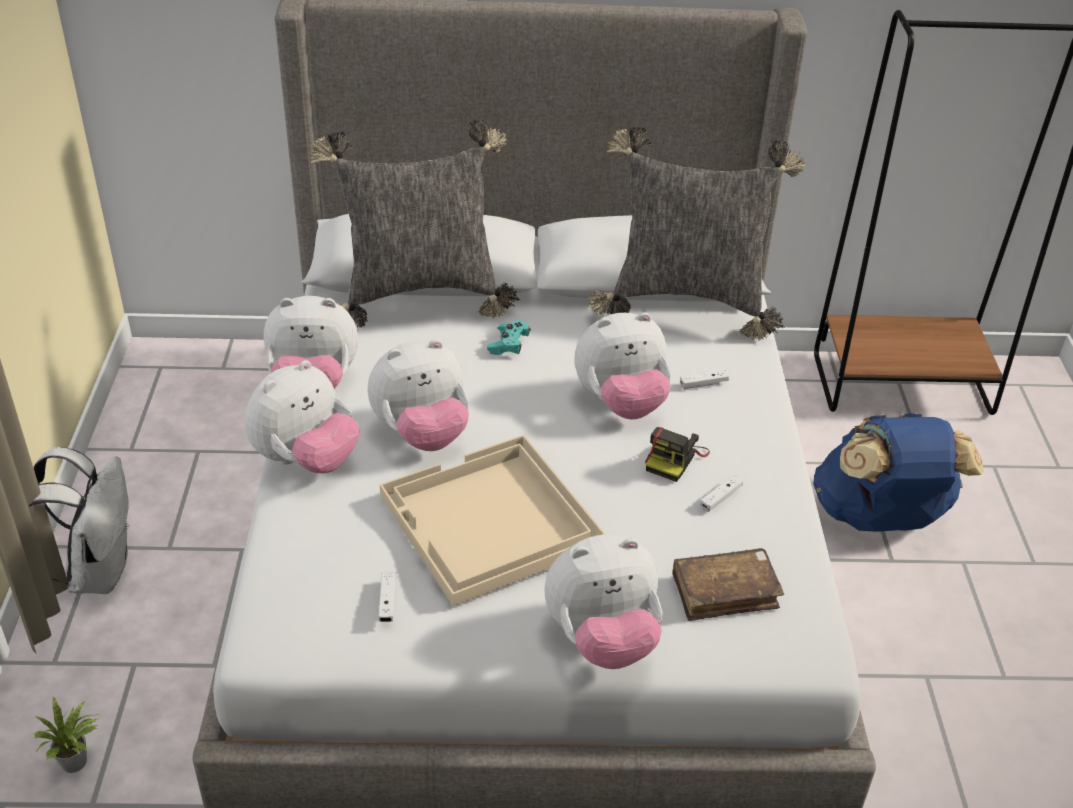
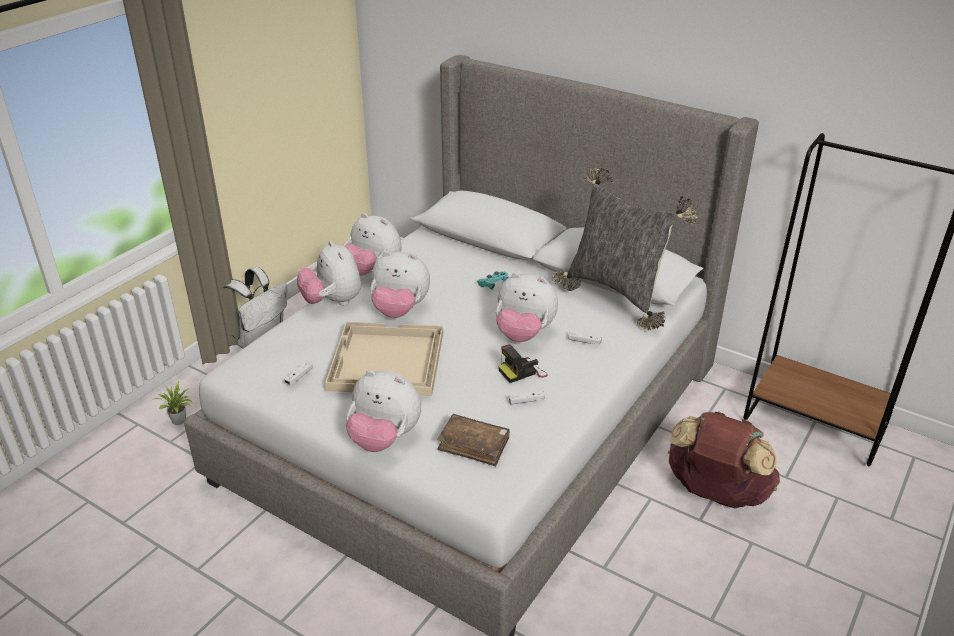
camera: 35 degrees right, 5 degrees down
(306, 460) = (332, 302): plush toy -> plush toy turned 75 degrees clockwise
(419, 306) = (466, 250): pillow -> none
(879, 519) = (715, 493): blue backpack -> brown backpack

